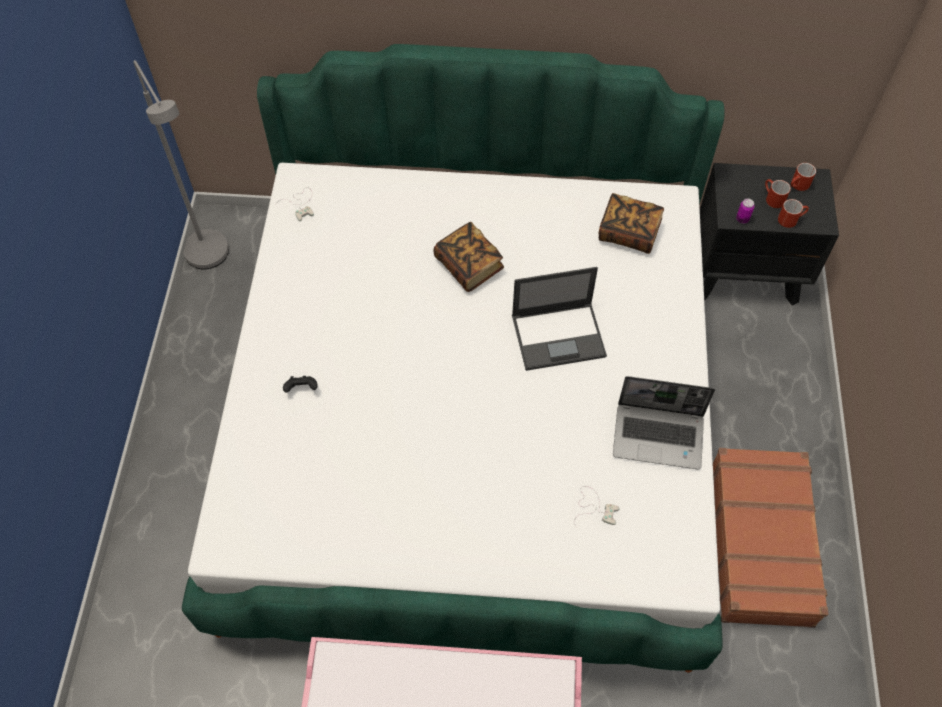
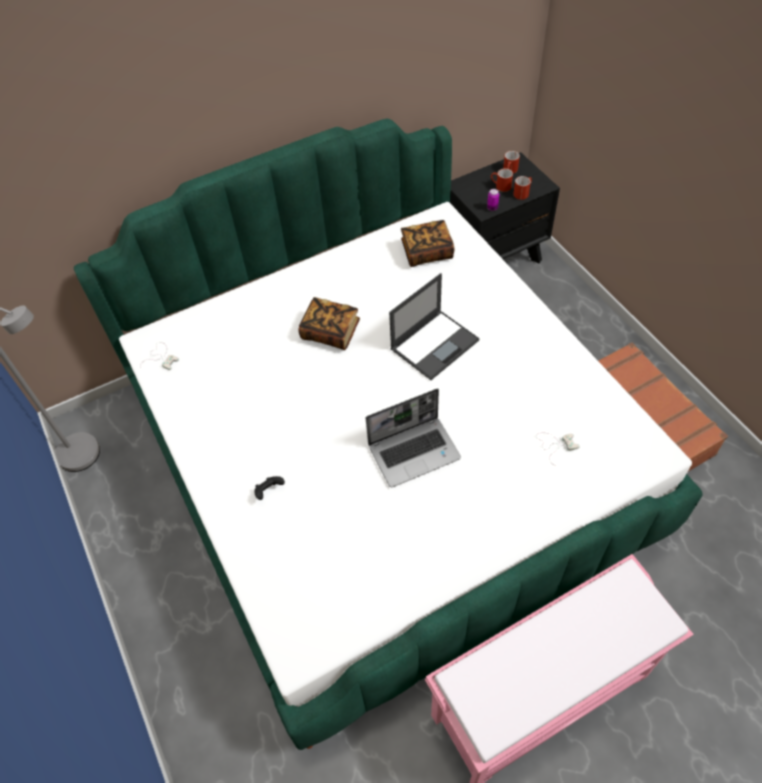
camera: 30 degrees left, 5 degrees down
(659, 436) = (557, 371): laptop -> laptop (414, 451)

